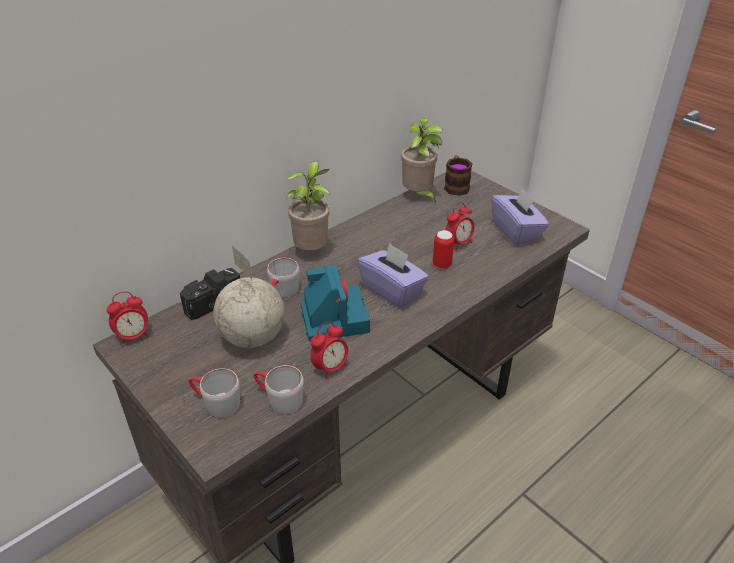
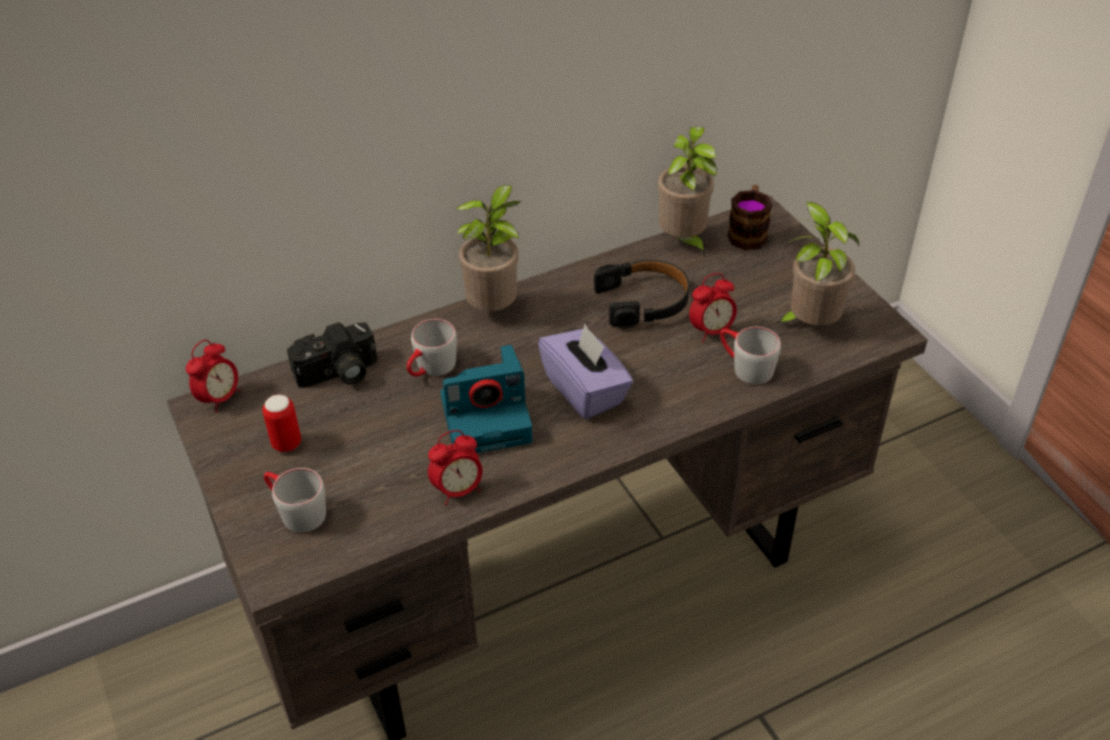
camera: 15 degrees right, 5 degrees up
(133, 336) = (220, 398): alarm clock -> alarm clock turned 45 degrees counterclockwise
(253, 337) = (371, 427): globe -> none
(279, 399) = (376, 522): grey mug -> grey mug (745, 367)
(333, 318) = (488, 418): camera -> camera turned 75 degrees clockwise
(408, 232) = (643, 301): none -> black headphones
(442, 264) = (672, 361): can -> can (286, 444)
(516, 231) = (809, 325): purple tissue box -> potted plant

